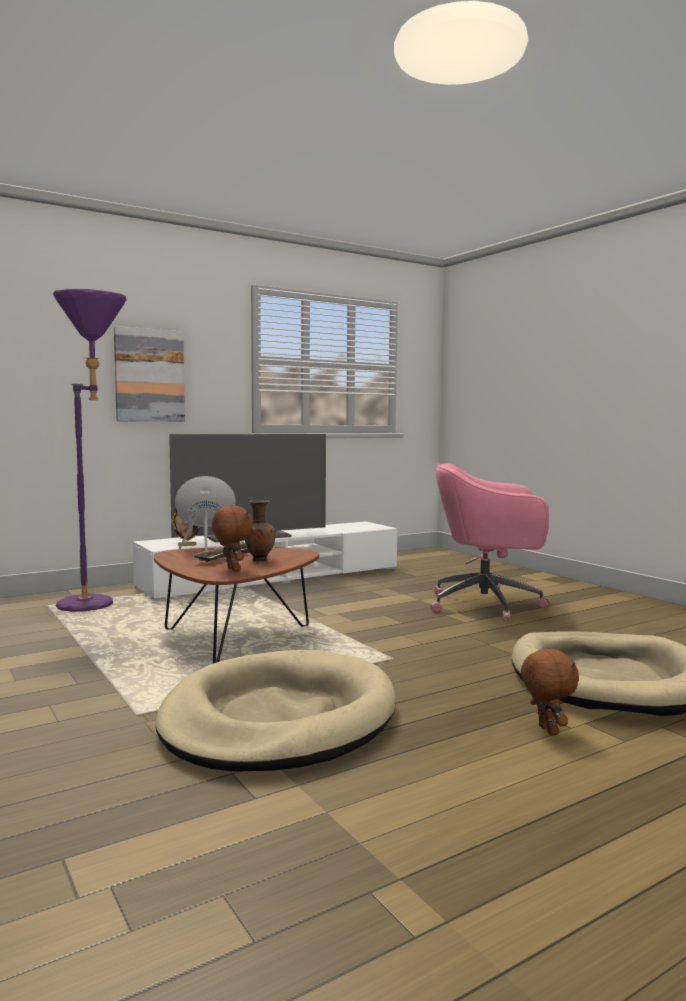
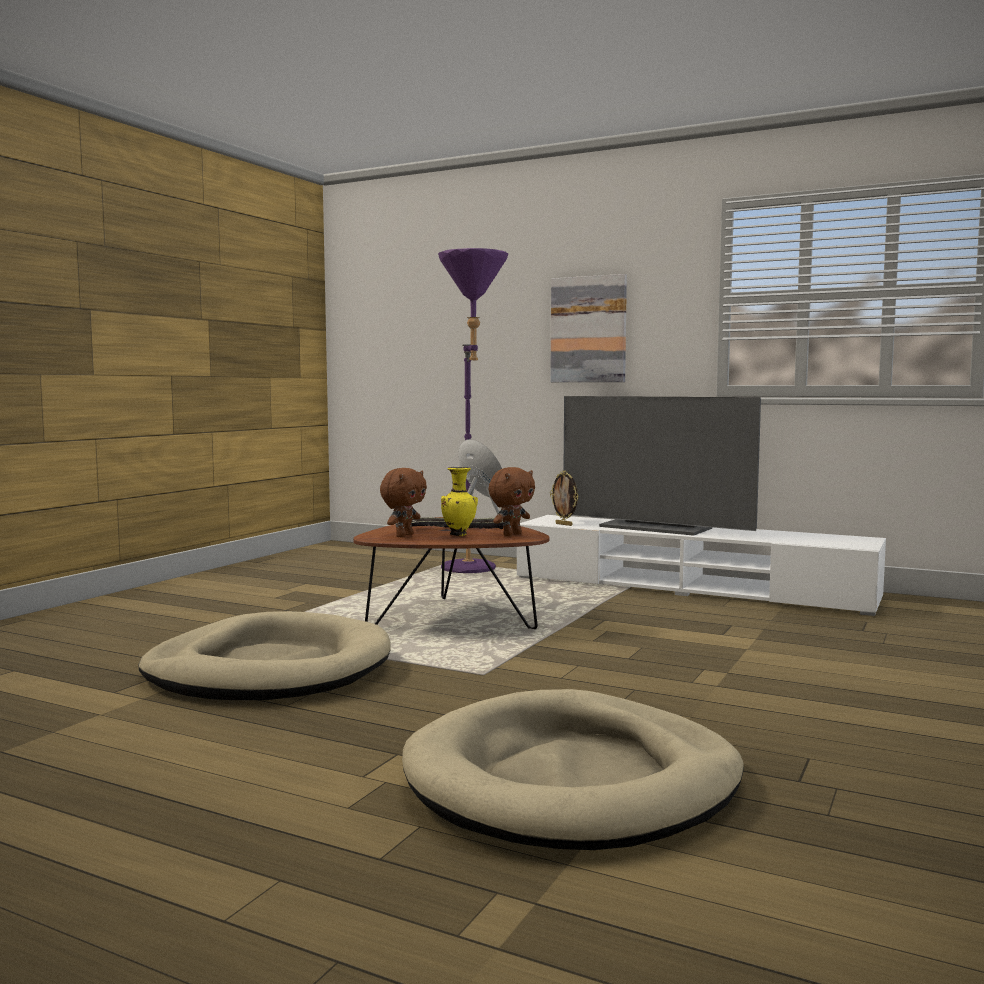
camera: 60 degrees right, 0 degrees up
(259, 560) = (459, 534): brown vase -> yellow vase
(488, 604) = (808, 681): pink office chair -> none
(546, 730) = (341, 765): brown plush toy -> brown plush toy (511, 534)

